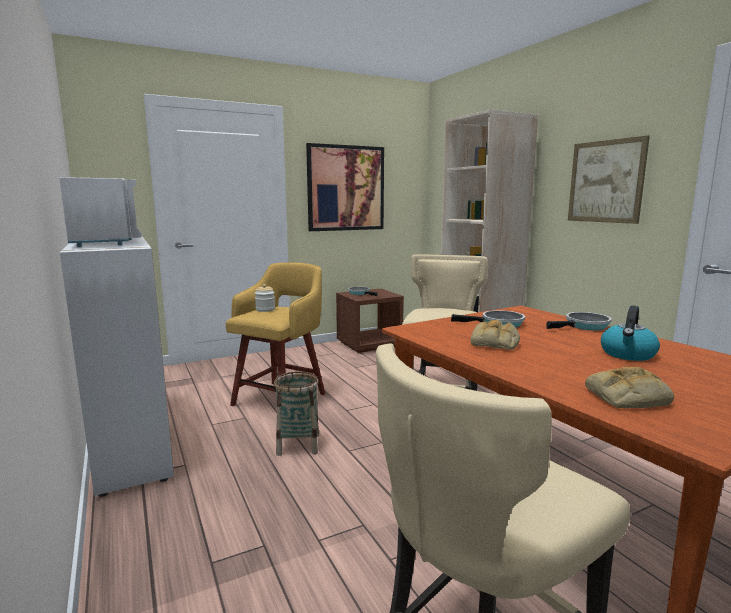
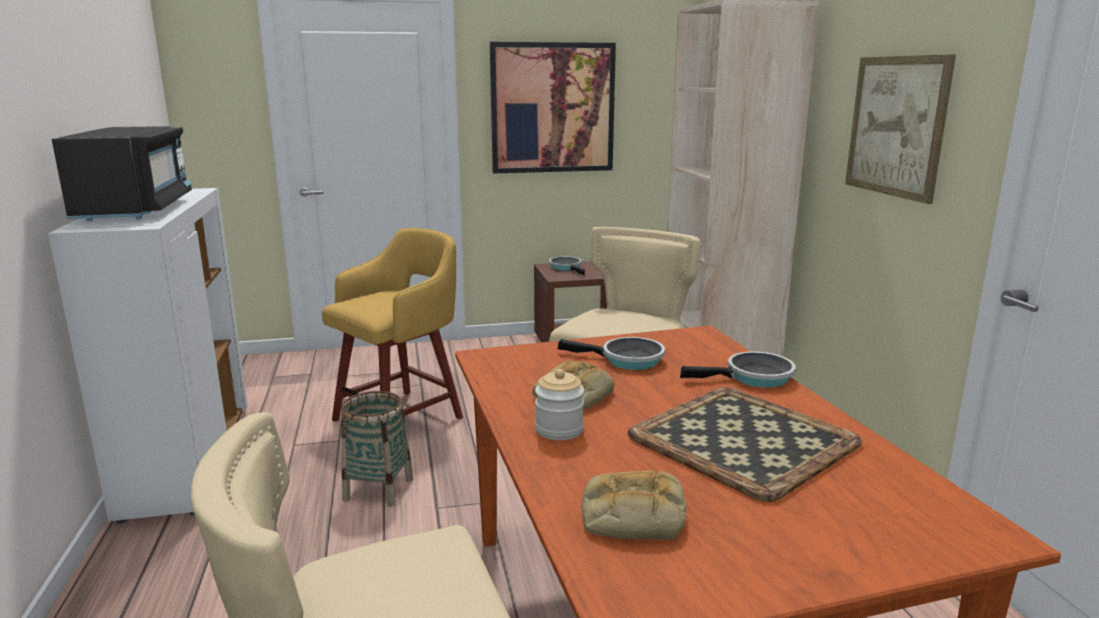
camera: 15 degrees right, 5 degrees up
(104, 242) = (136, 209): white microwave -> black microwave
(265, 309) = (377, 296): jar -> jar (559, 430)
(628, 354) = (745, 440): kettle -> tray

